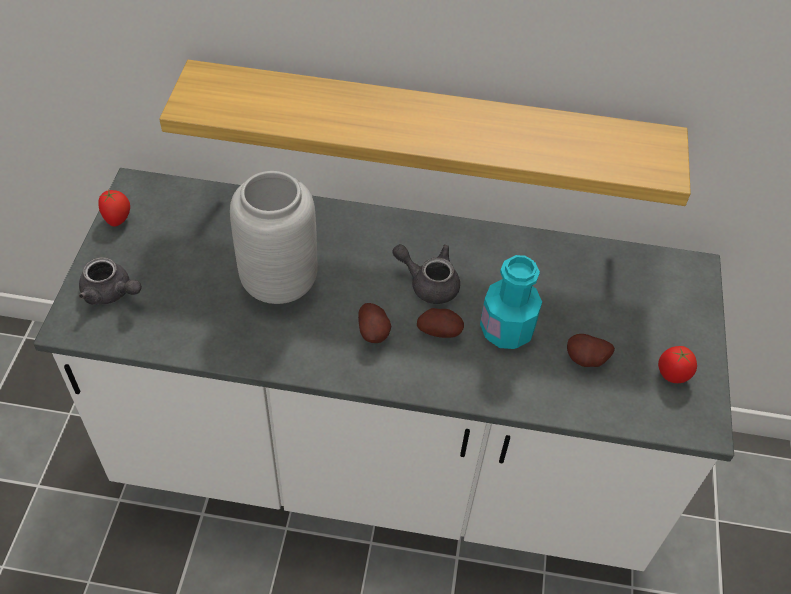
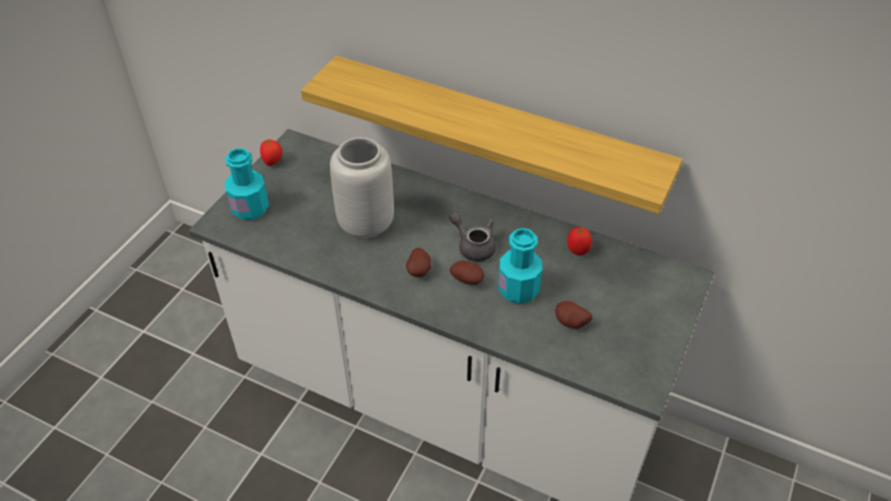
camera: 20 degrees right, 5 degrees down
(111, 293) = (250, 208): grey teapot -> turquoise bottle
(672, 375) = (635, 348): tomato -> tomato (577, 250)

